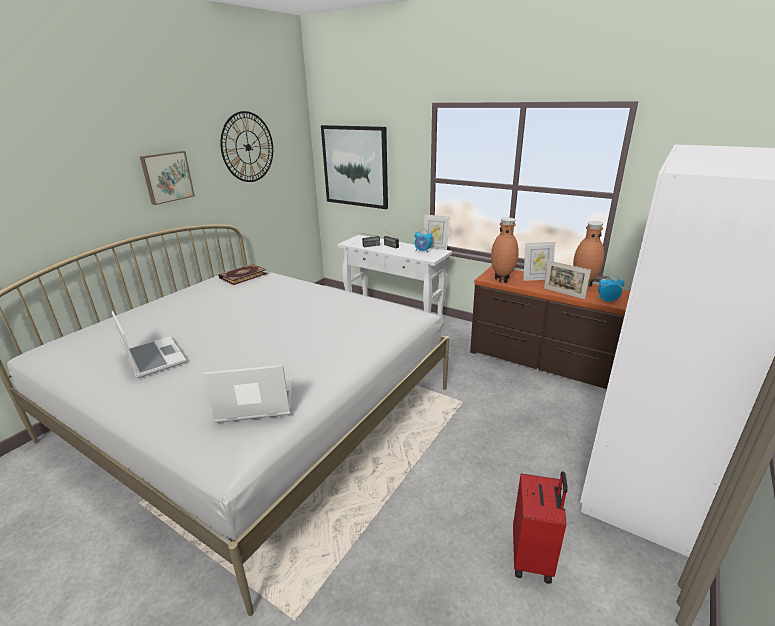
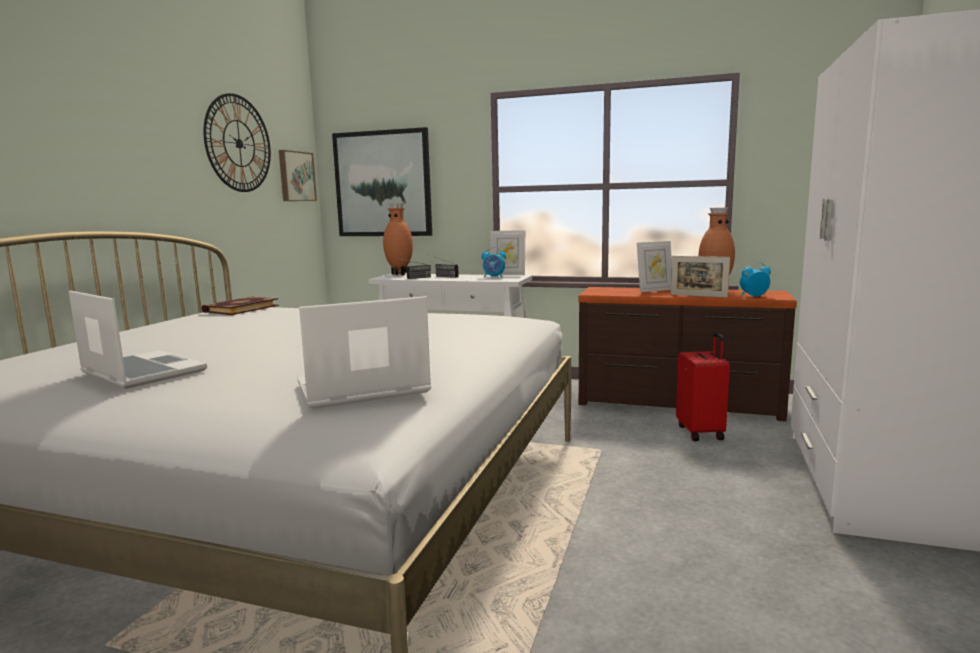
camera: 15 degrees left, 15 degrees down
(167, 177) = (127, 156): picture -> picture (296, 176)
(502, 279) = (614, 293): brown vase -> brown vase (400, 274)
(533, 557) = (811, 590): red suitcase -> red suitcase (701, 432)

